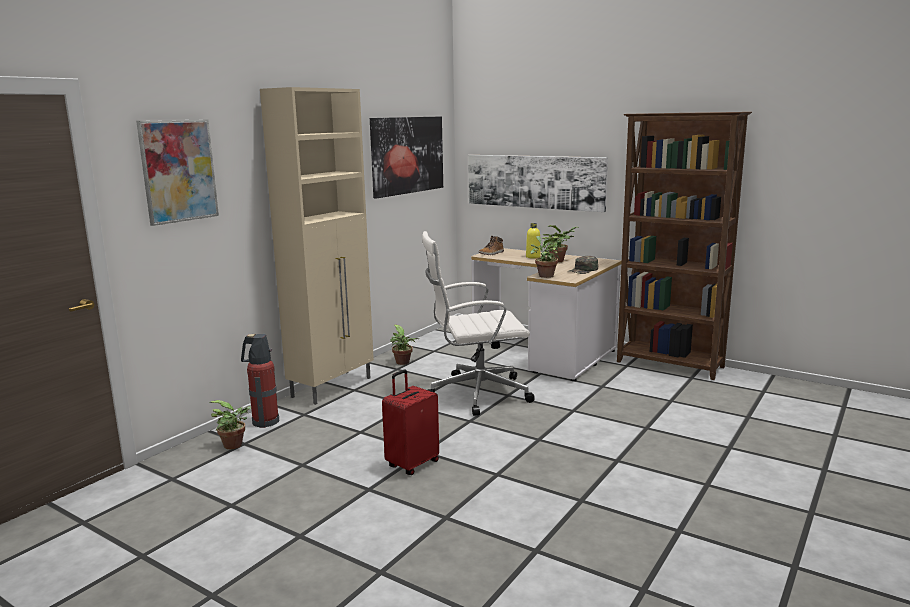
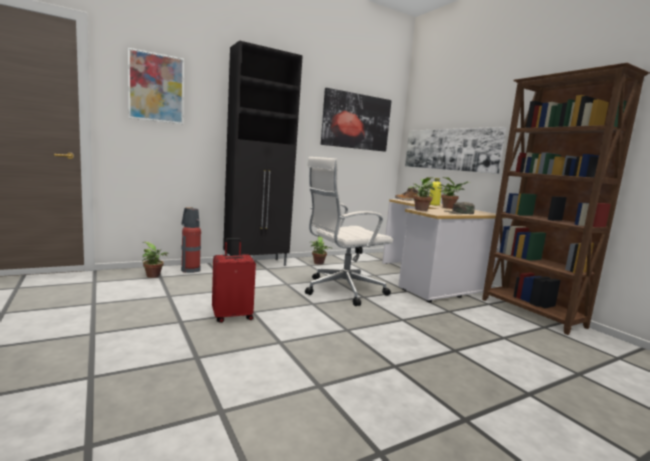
camera: 25 degrees right, 5 degrees down
(333, 387) = (257, 264): beige cabinet -> black cabinet
(476, 393) = (341, 290): white office chair -> white office chair turned 45 degrees counterclockwise

